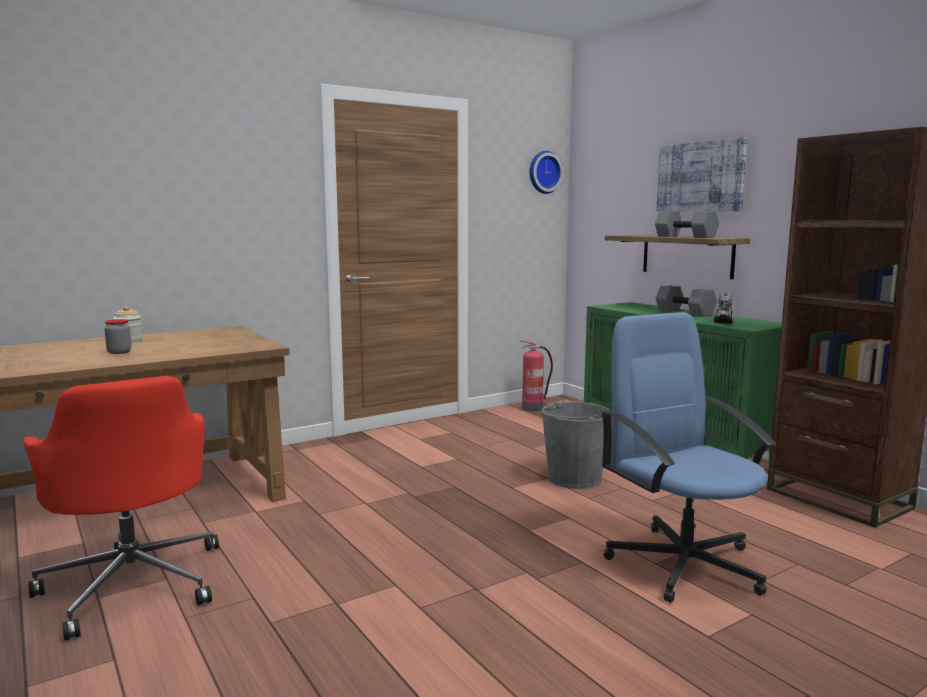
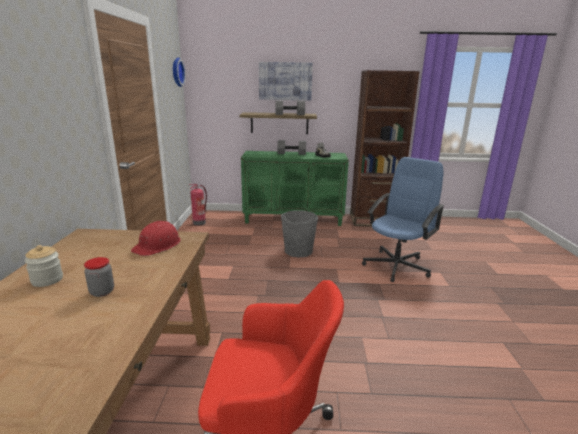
camera: 55 degrees left, 10 degrees up
(231, 344) = (158, 245): none -> red hard hat
(683, 563) = (397, 266): blue office chair -> blue office chair turned 120 degrees clockwise

